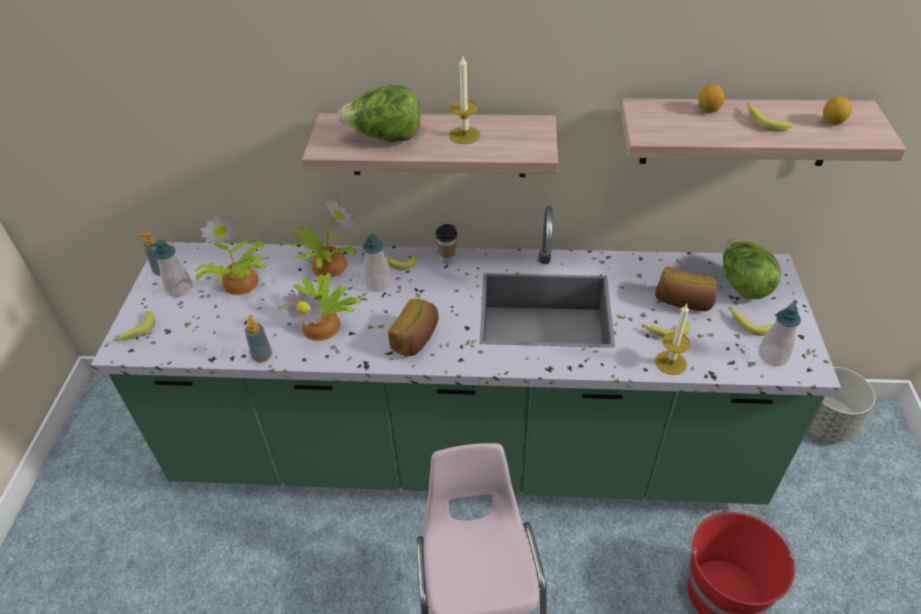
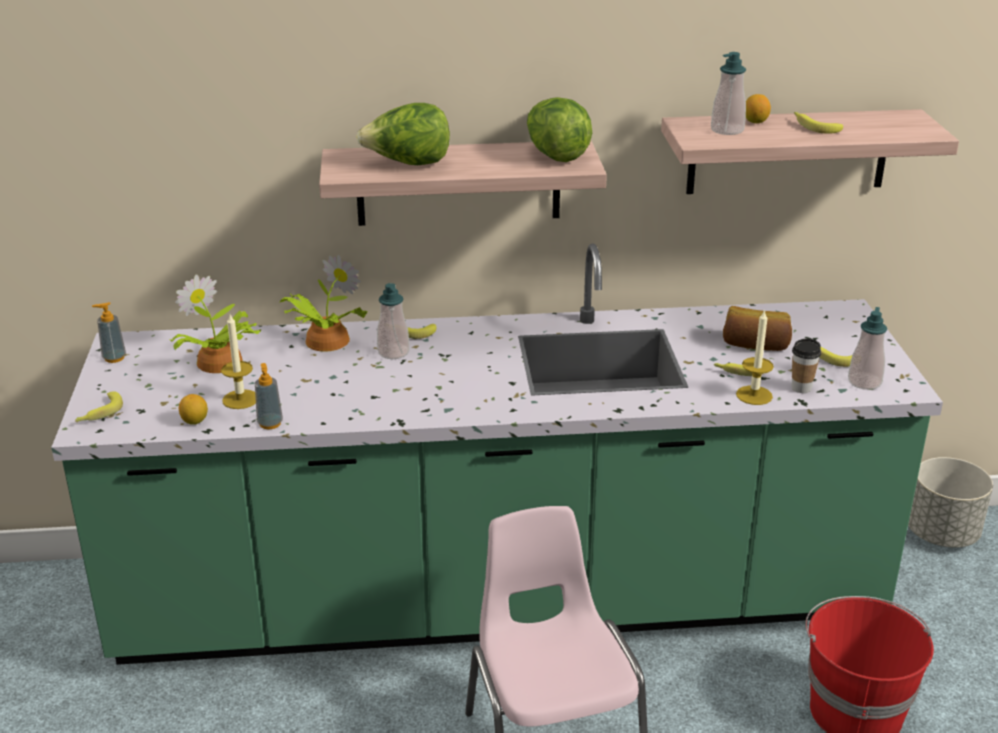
camera: 10 degrees left, 15 degrees down
(179, 289) = (143, 372): soap dispenser -> soap dispenser (727, 130)
(323, 324) = (337, 392): potted plant -> none
(416, 338) = (454, 395): bread -> none
(447, 259) = (471, 326): cup -> cup (801, 388)
(464, 135) = (497, 158): candle -> candle (240, 399)
(742, 285) = (818, 327): lettuce -> lettuce (555, 155)
(833, 122) = (883, 125): lemon -> lemon (195, 421)

